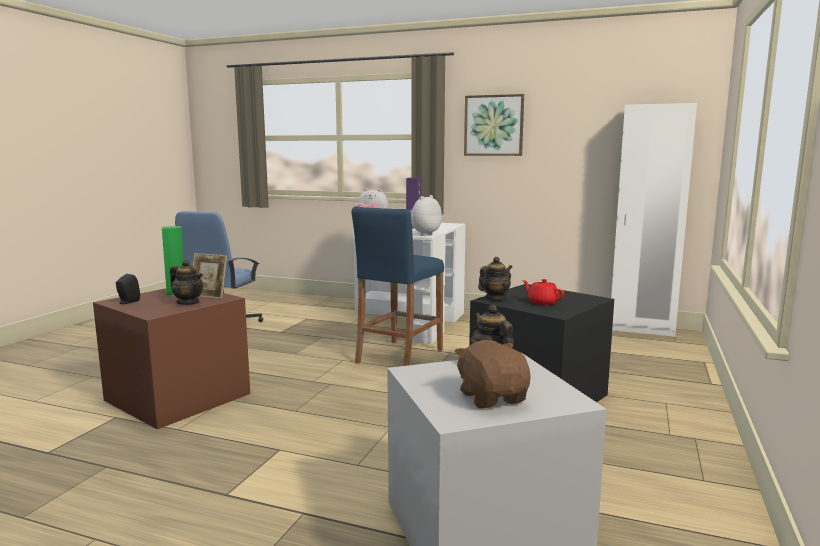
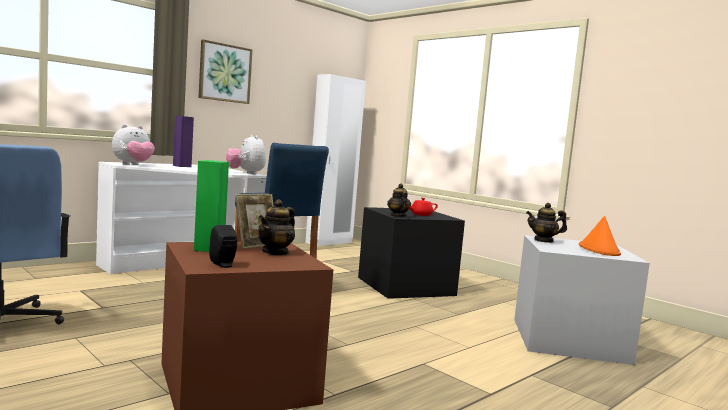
camera: 65 degrees left, 5 degrees down
(188, 303) = (275, 252): teapot -> teapot turned 150 degrees clockwise
(492, 397) = (599, 249): brown plush toy -> orange hat

